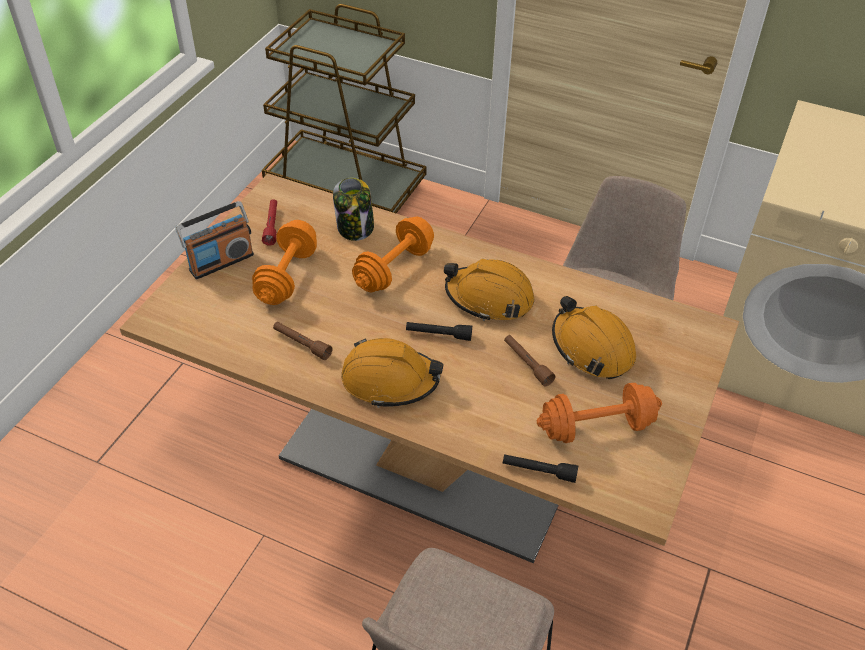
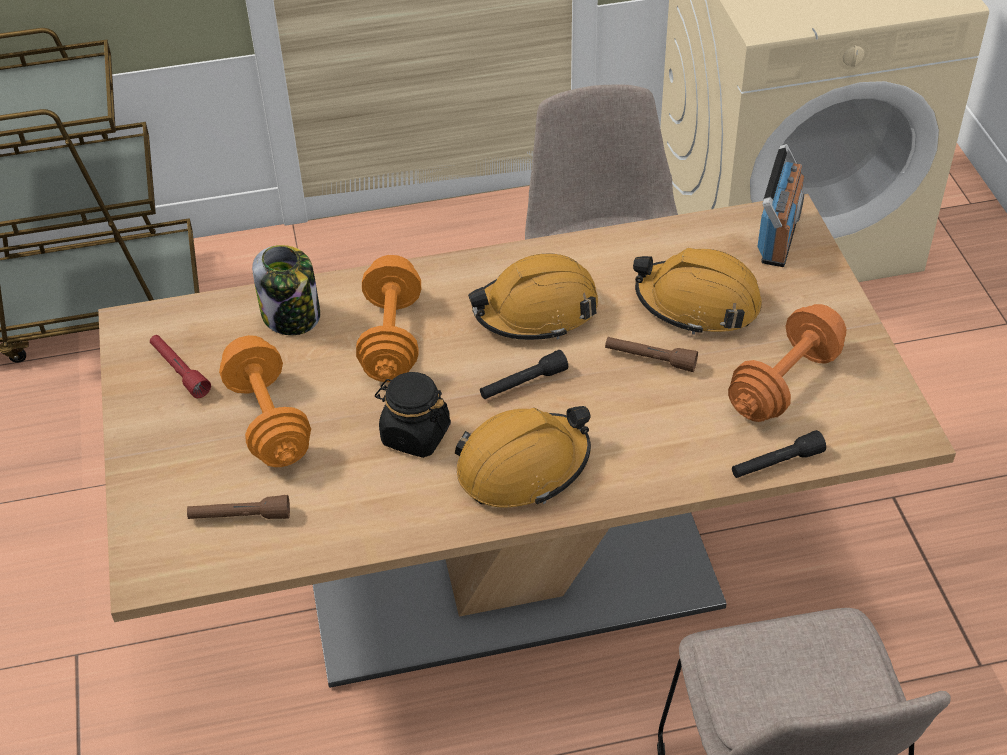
camera: 35 degrees left, 0 degrees up
(221, 262) = (160, 452): radio -> radio (778, 237)
(302, 344) = (375, 489): brown flashlight -> brown flashlight (240, 517)
(351, 328) = (415, 435): none -> black jar

